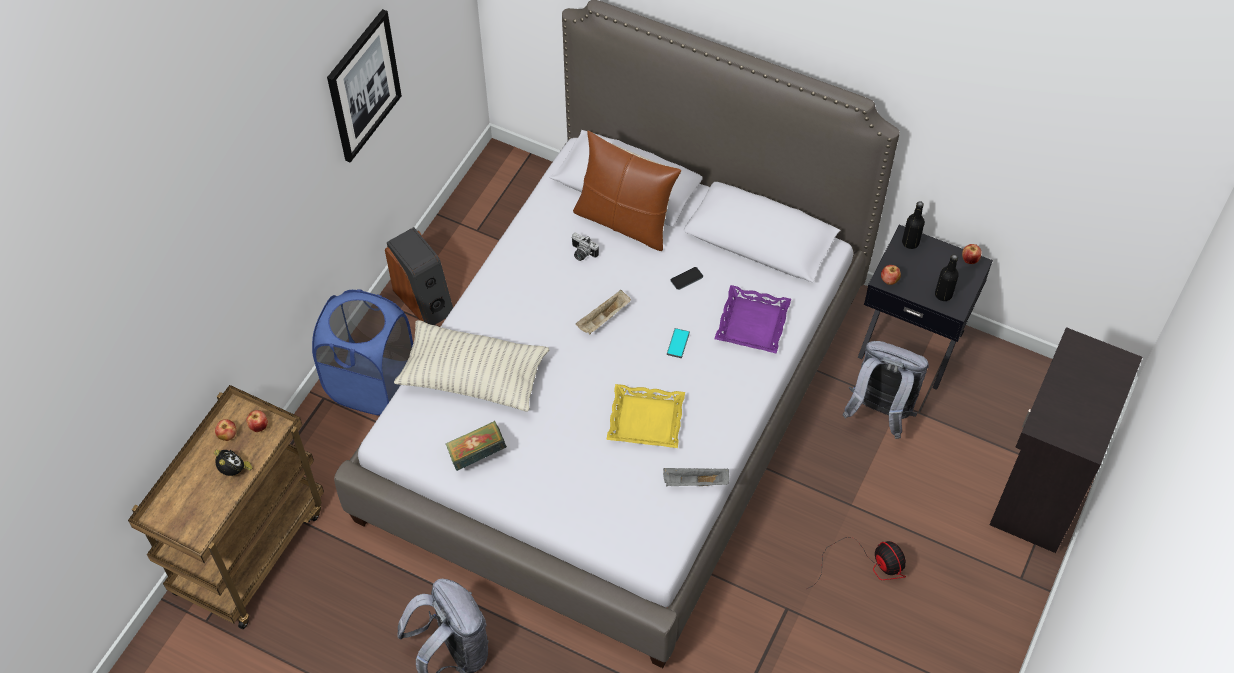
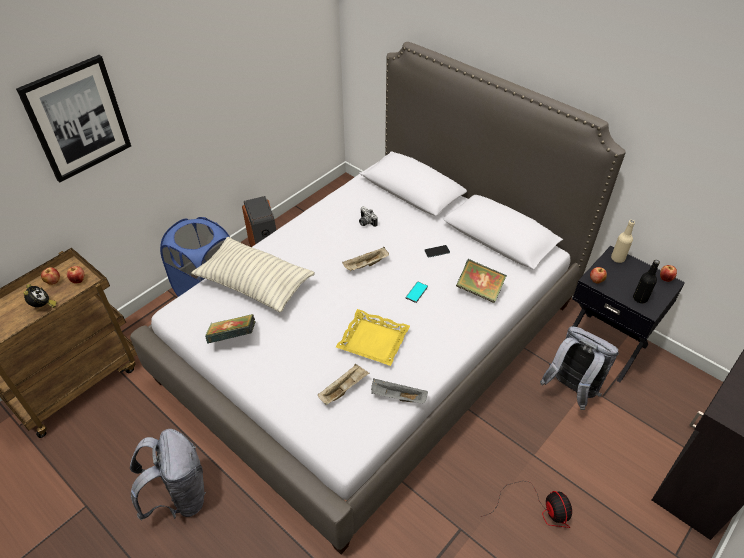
camera: 15 degrees right, 10 degrees down
(363, 86) = (228, 63): picture -> picture (77, 119)
(624, 221) = (403, 209): brown pillow -> none
(631, 487) = (344, 389): none -> beige tray
(753, 324) = (479, 290): purple tray -> book
(910, 242) = (617, 258): black bottle -> beige bottle

